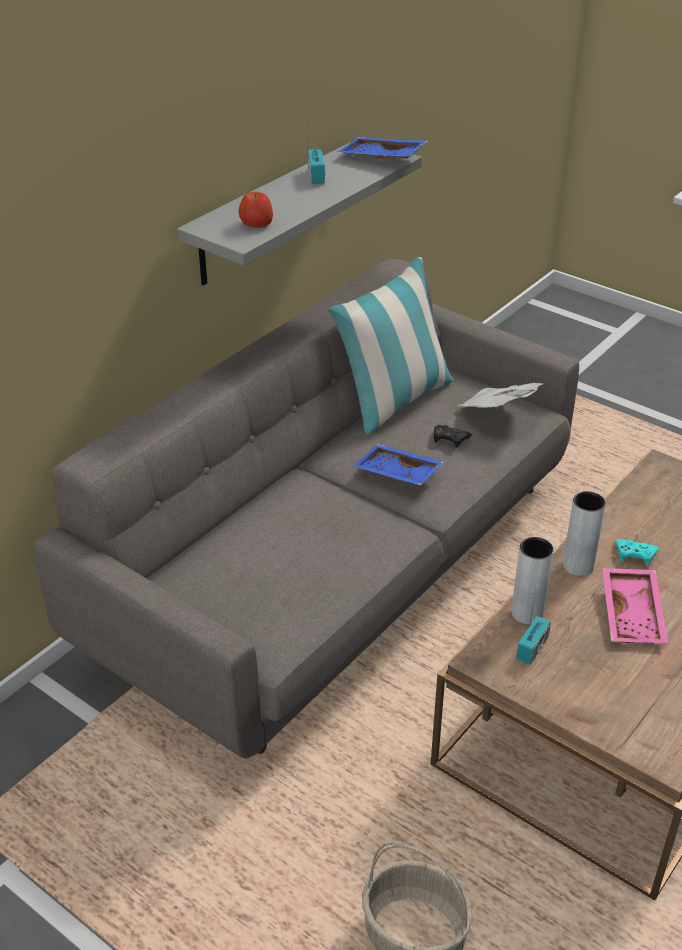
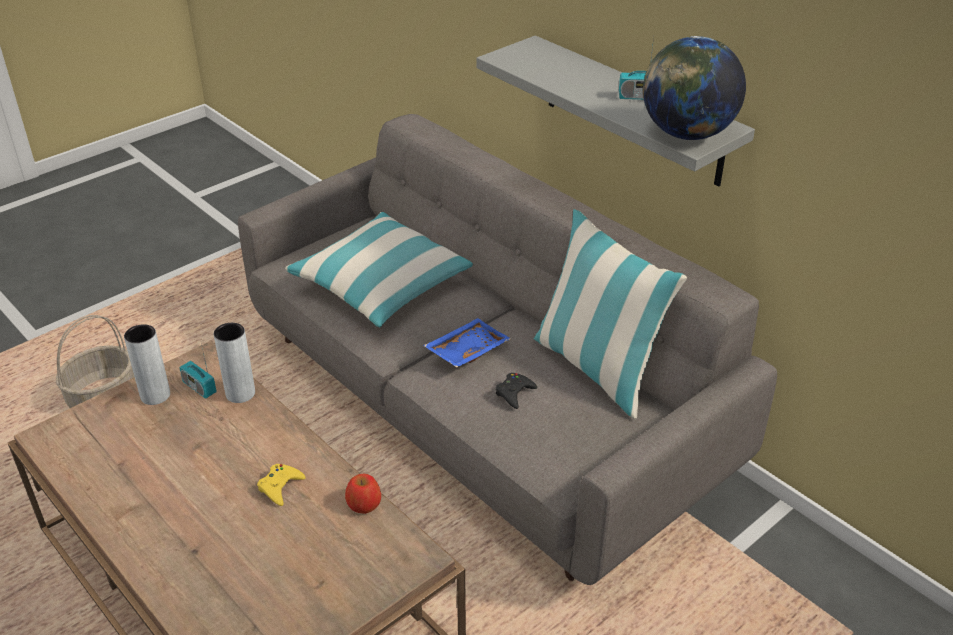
camera: 100 degrees right, 0 degrees up
(256, 223) = (533, 64): apple -> apple (364, 503)
(298, 548) = (381, 284): none -> pillow
(381, 159) = (687, 134): blue tray -> globe
(498, 413) = (558, 440): newspaper -> none
(578, 565) = (283, 440): grey vase -> grey vase (155, 395)
(634, 614) = (202, 462): pink tray -> none
(635, 554) = (280, 487): turquoise game controller -> yellow game controller

